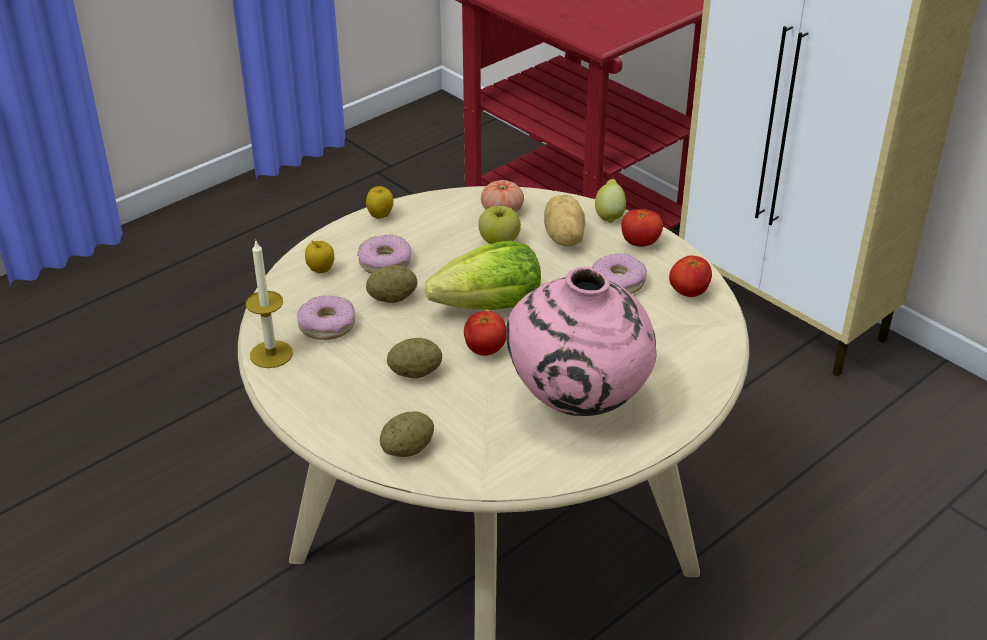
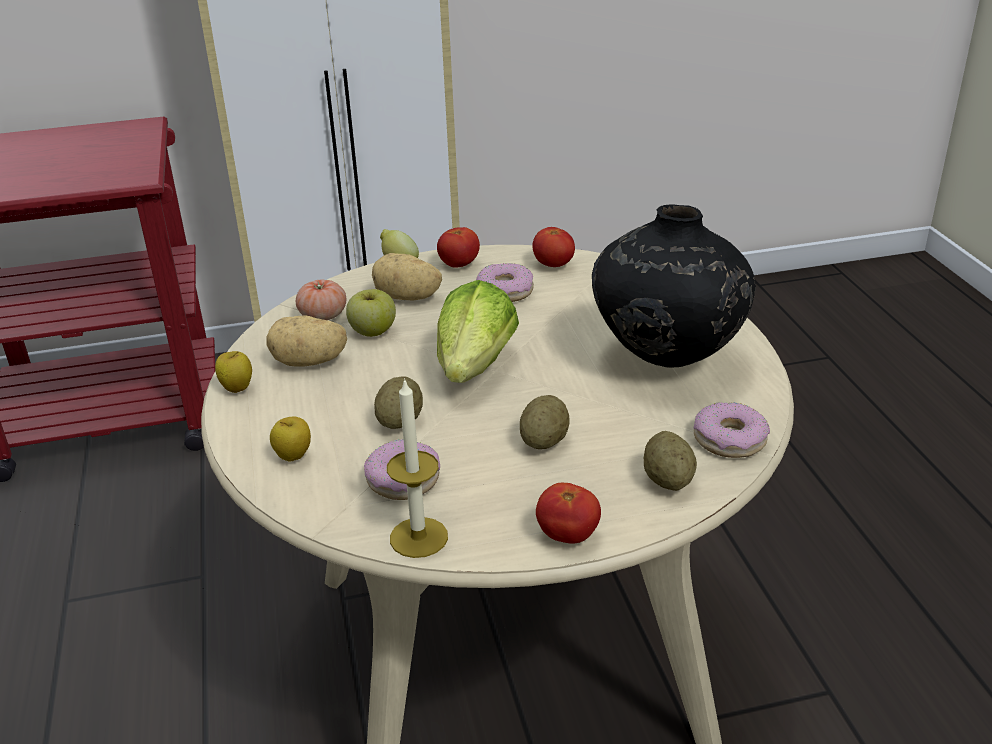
camera: 60 degrees left, 5 degrees down
(385, 262) = (328, 409): donut -> donut (729, 440)
(435, 231) = (309, 362): none -> potato
(485, 349) = (542, 388): tomato -> tomato (568, 535)
(578, 403) = (666, 362): pink vase -> black vase

